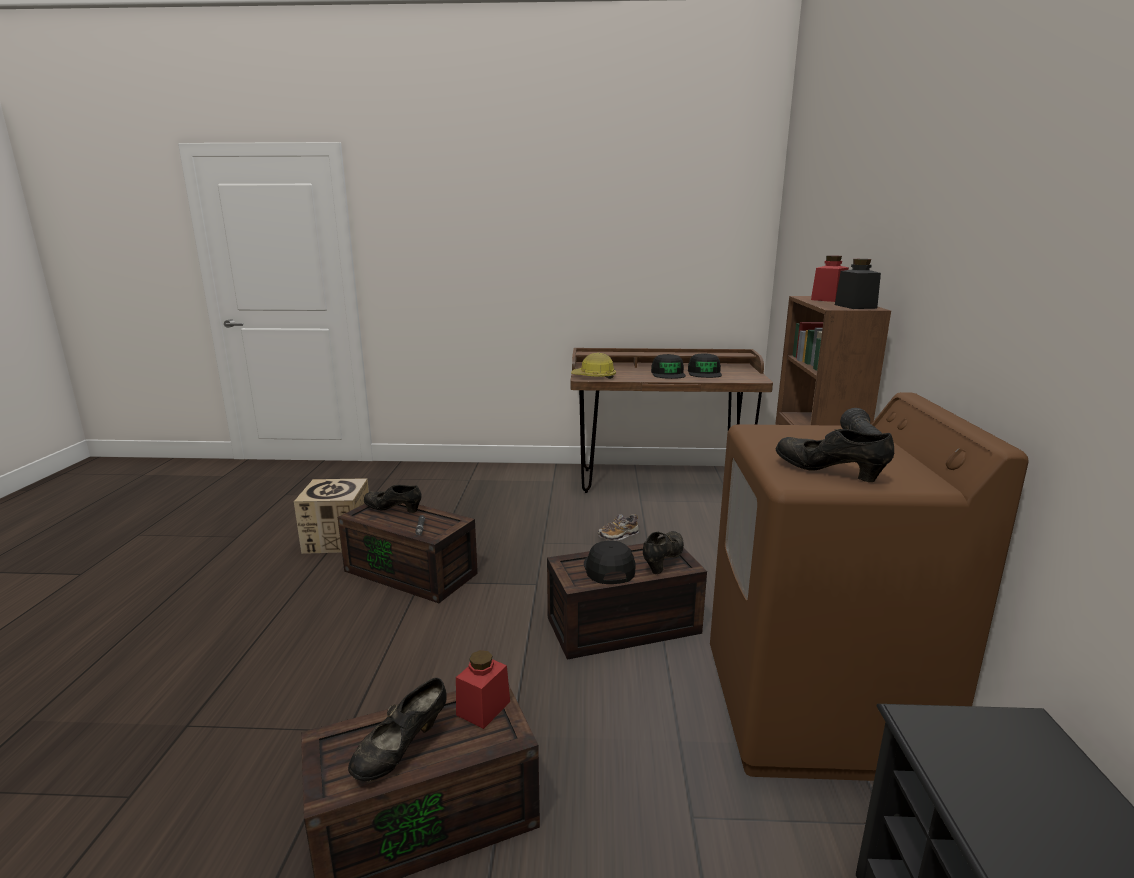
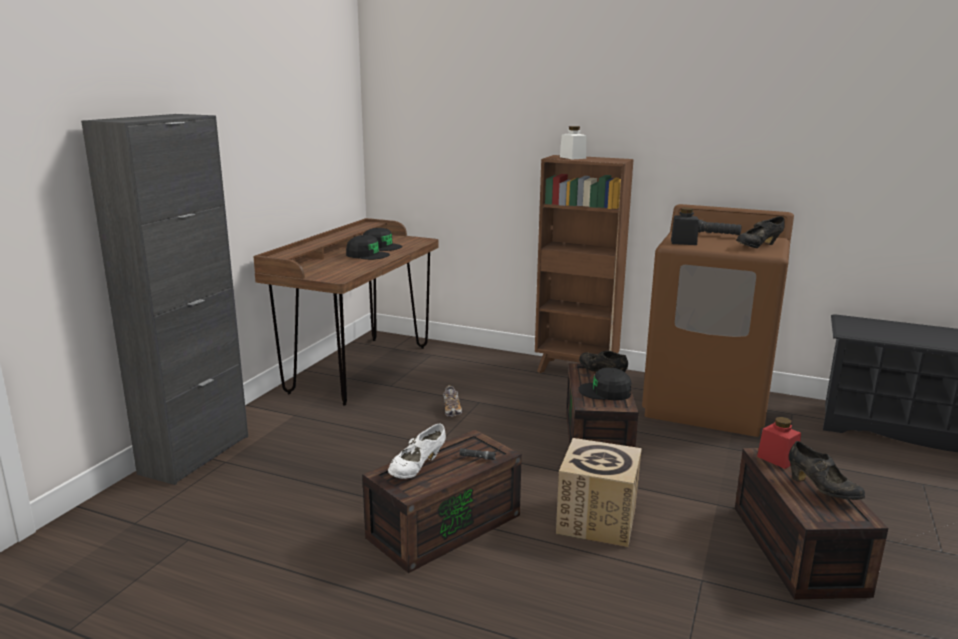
camera: 70 degrees left, 0 degrees up
(338, 539) = (311, 575): cardboard box -> cardboard box (597, 520)
(393, 510) = (417, 468): black shoe -> white shoe
(473, 469) = (195, 454): none -> black cabinet
(594, 377) = (340, 275): hard hat -> none
(828, 299) = (572, 157): red jar -> white jar
(855, 306) = (613, 159): black jar -> black jar (683, 242)

